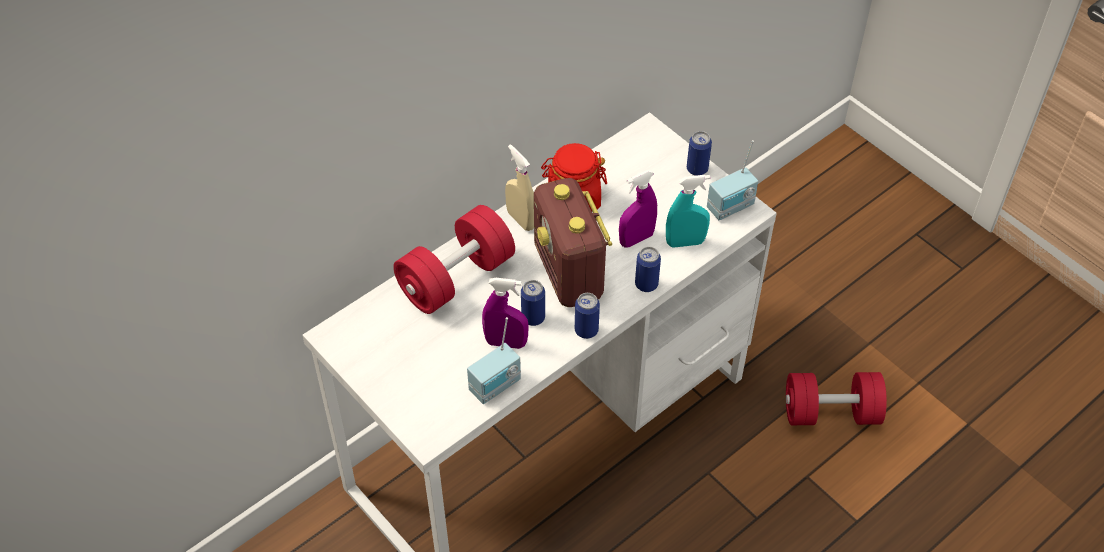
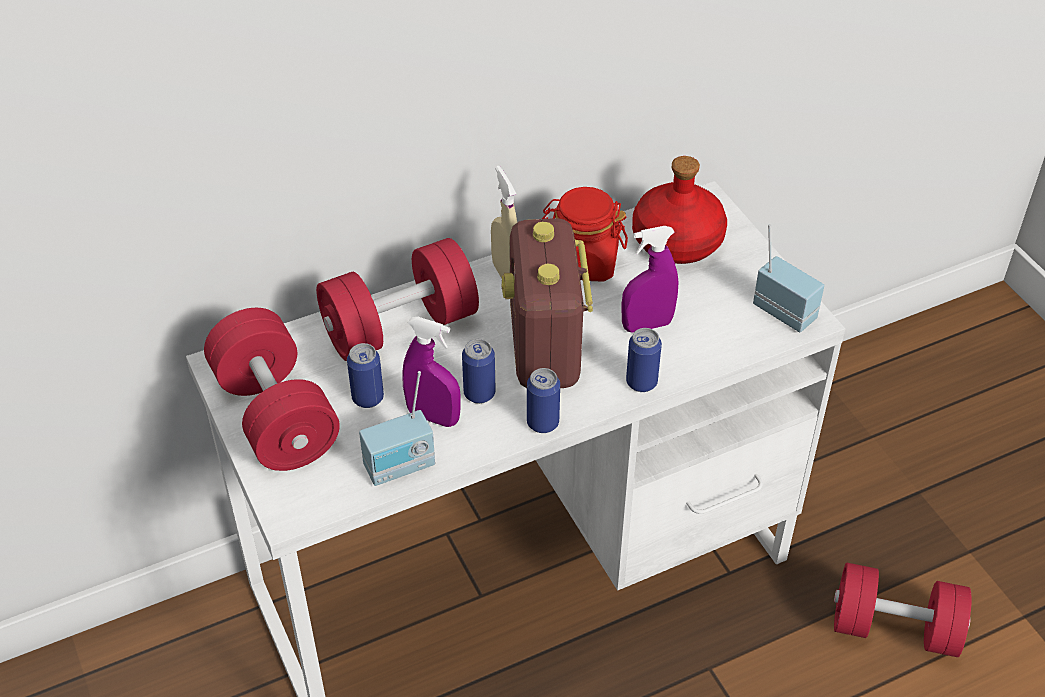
camera: 15 degrees right, 5 degrees down
(389, 367) = (275, 415): none -> red dumbbell
(636, 167) = (676, 241): none -> red bottle
(685, 242) = (710, 341): turquoise spray bottle -> none
(697, 169) = (755, 257): can -> can (368, 398)
(731, 208) = (785, 311): radio -> radio turned 120 degrees counterclockwise

